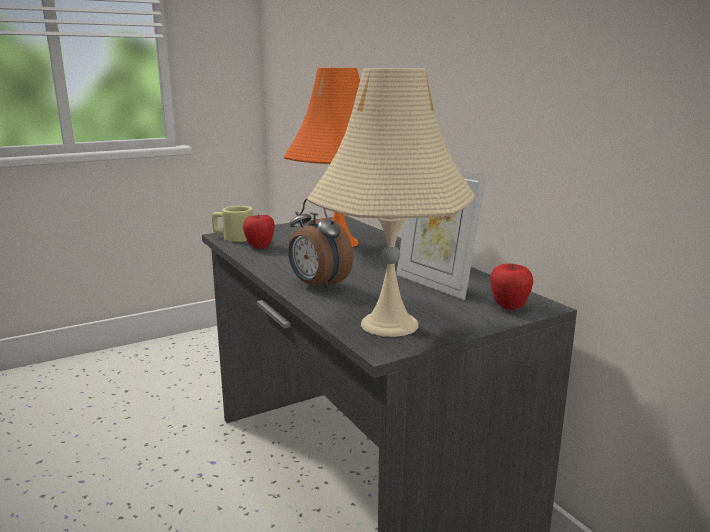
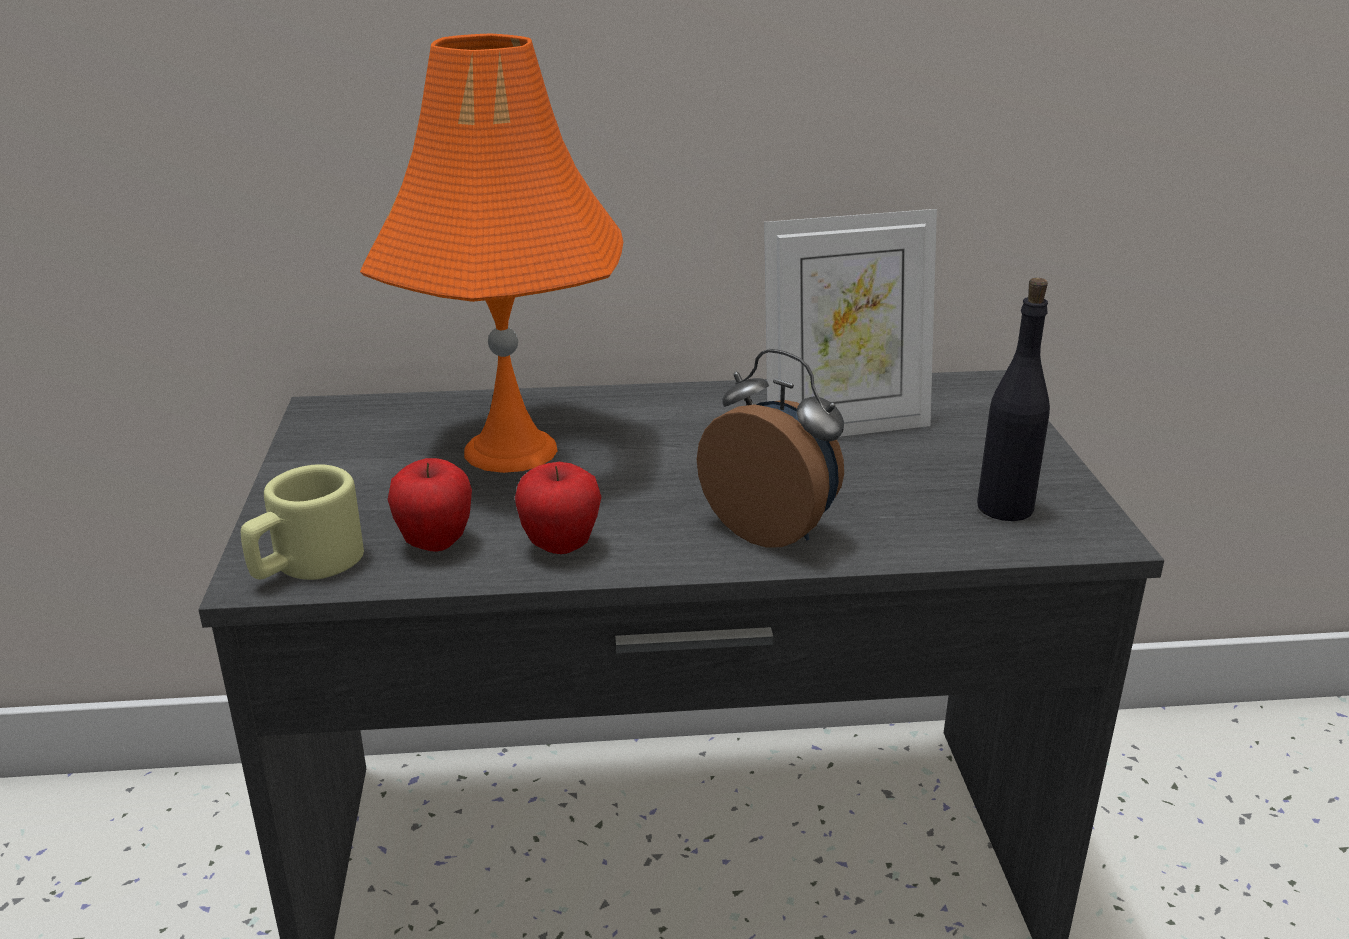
camera: 65 degrees left, 10 degrees up
(317, 286) = (773, 529): alarm clock -> alarm clock turned 120 degrees counterclockwise
(389, 324) = (1005, 507): beige table lamp -> black bottle
(509, 307) = (977, 405): apple -> apple (560, 547)

